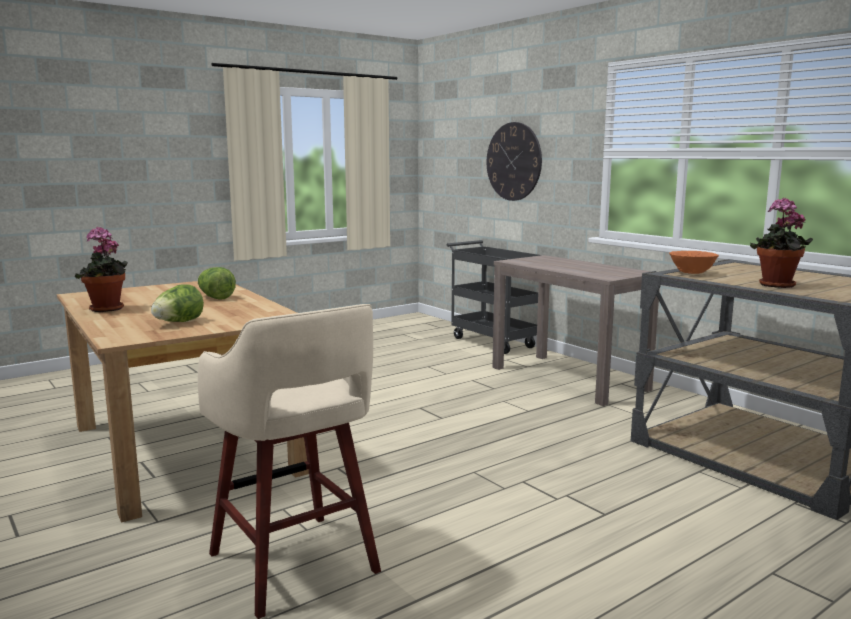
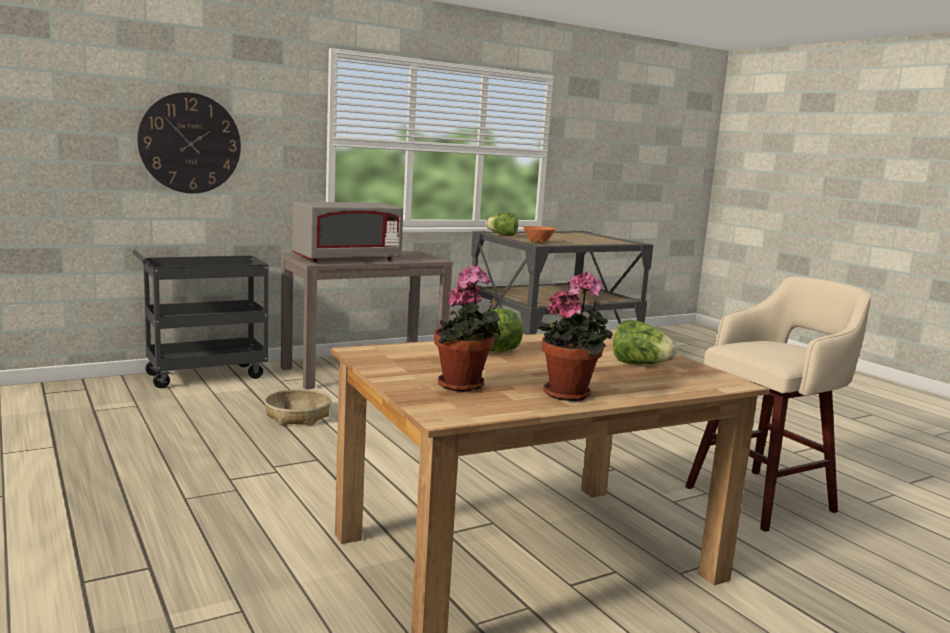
camera: 85 degrees left, 0 degrees up
(427, 372) = (297, 416): none -> basket
(547, 264) = (347, 259): none -> grey microwave
(723, 265) = (502, 235): none -> lettuce
(776, 285) = (584, 241): potted plant -> potted plant (464, 386)

